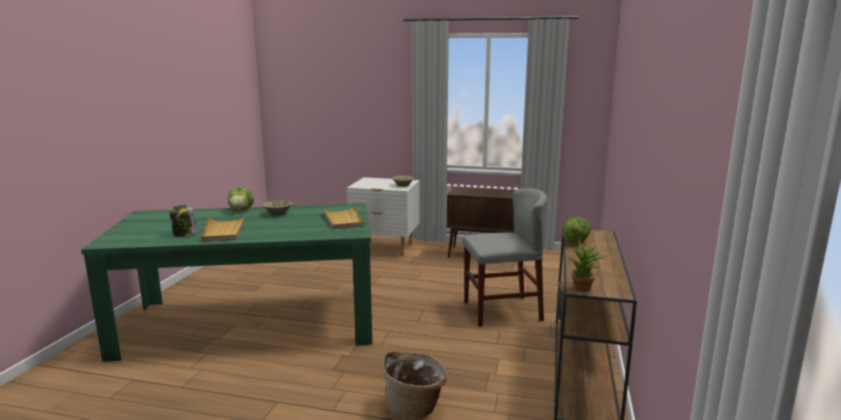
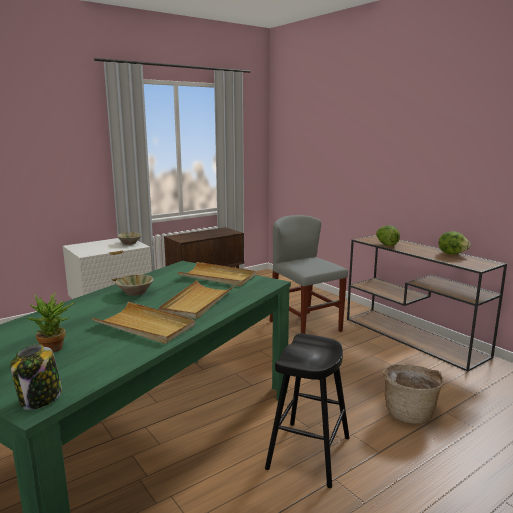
camera: 50 degrees left, 0 degrees up
(184, 234) = (113, 347): jar -> jar (40, 399)
(241, 210) = (80, 303): lettuce -> lettuce (452, 253)
(281, 229) = (197, 302): none -> beige tray
(299, 381) = (309, 452): none -> black stool
(502, 311) = (305, 326): grey chair -> grey chair turned 60 degrees counterclockwise
(584, 289) = (478, 266): potted plant -> potted plant (55, 349)

